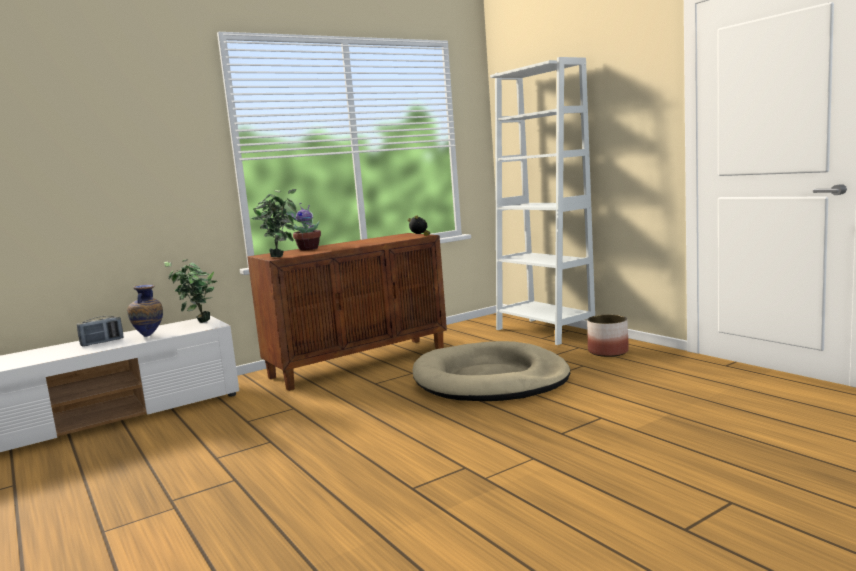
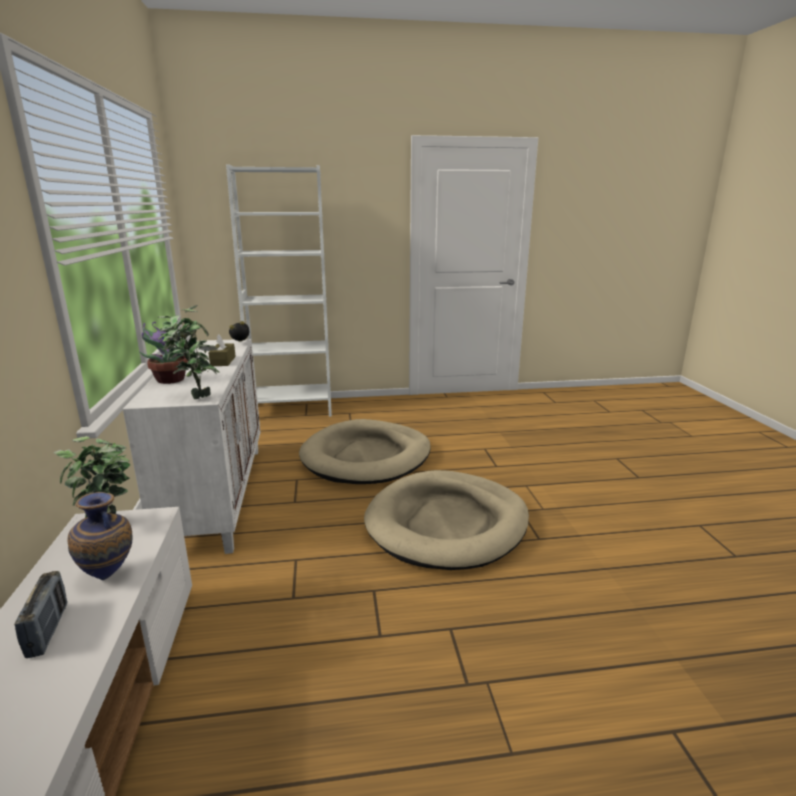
camera: 65 degrees left, 10 degrees up
(359, 362) = (216, 495): brown cabinet -> white cabinet
(365, 244) = (223, 361): none -> brown tissue box
(398, 441) = (447, 523): none -> beige dog bed
(608, 352) = (374, 410): planter -> none

